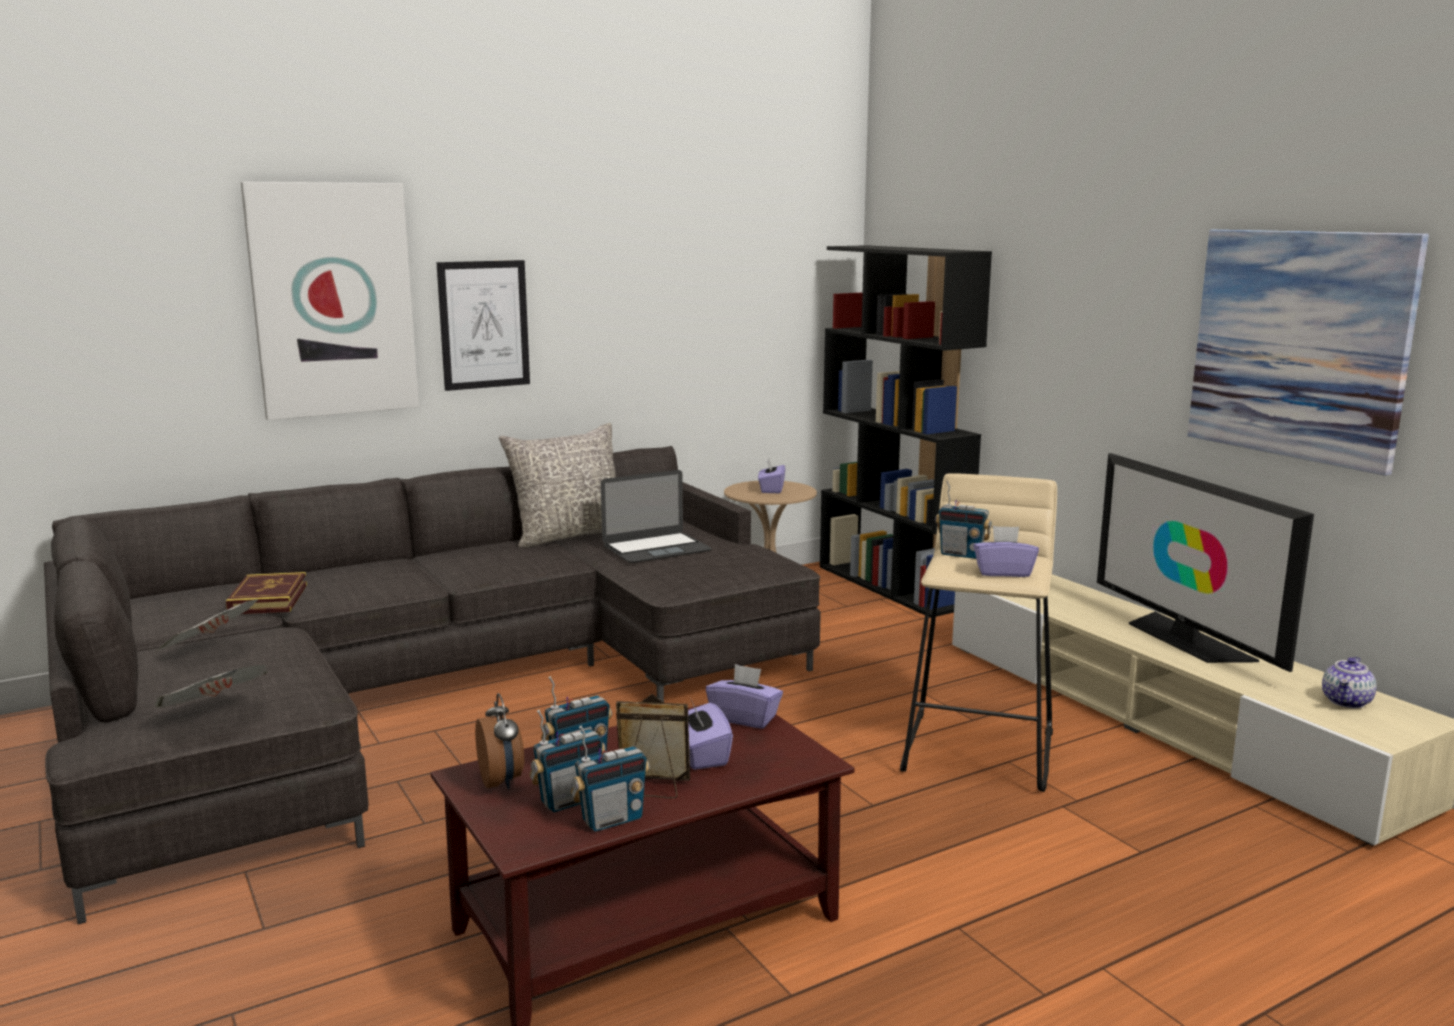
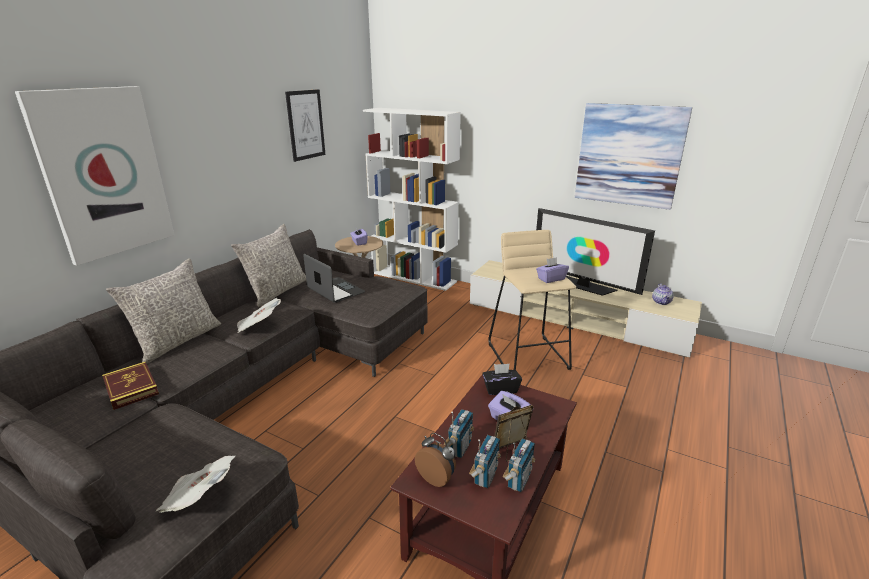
camera: 30 degrees left, 10 degrees up
(210, 650) = (133, 444): newspaper -> newspaper (259, 326)
(373, 564) = (177, 341): none -> grey pillow
(484, 325) = (202, 176): picture -> picture (306, 125)
(656, 548) = (335, 290): laptop -> laptop turned 75 degrees counterclockwise
(744, 718) = (500, 389): purple tissue box -> black tissue box
(892, 586) = (414, 277): black bookcase -> white bookcase
(961, 554) = (521, 272): radio -> none

